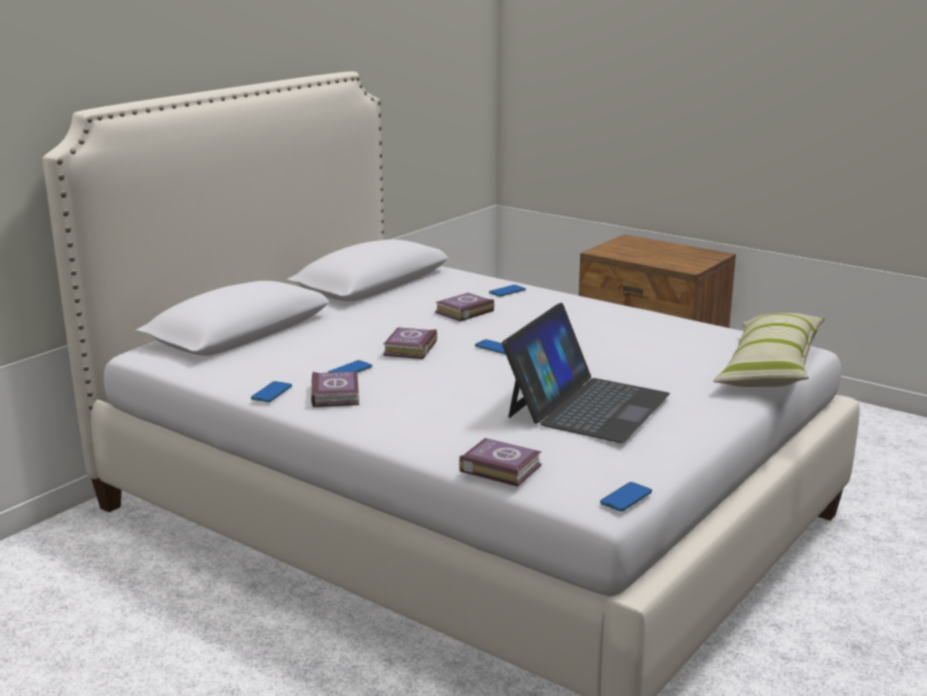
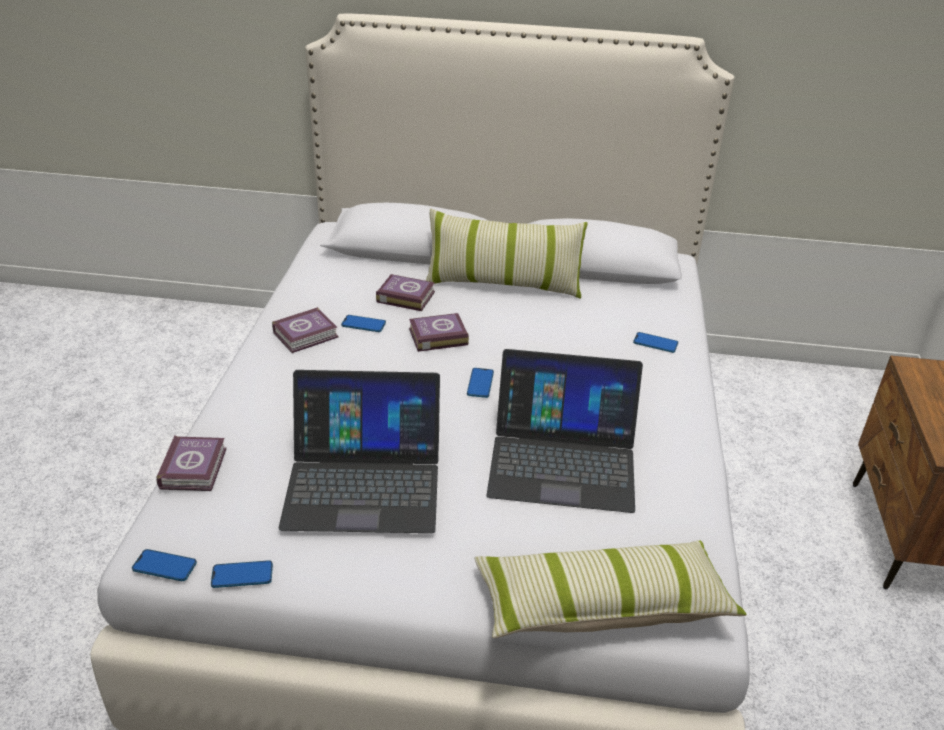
camera: 60 degrees right, 15 degrees up
(271, 393) = (289, 306): phone -> phone (242, 575)
(356, 313) = (503, 283): none -> pillow
(462, 312) = (566, 335): book -> book (405, 296)
(616, 345) = (562, 459): none -> laptop

